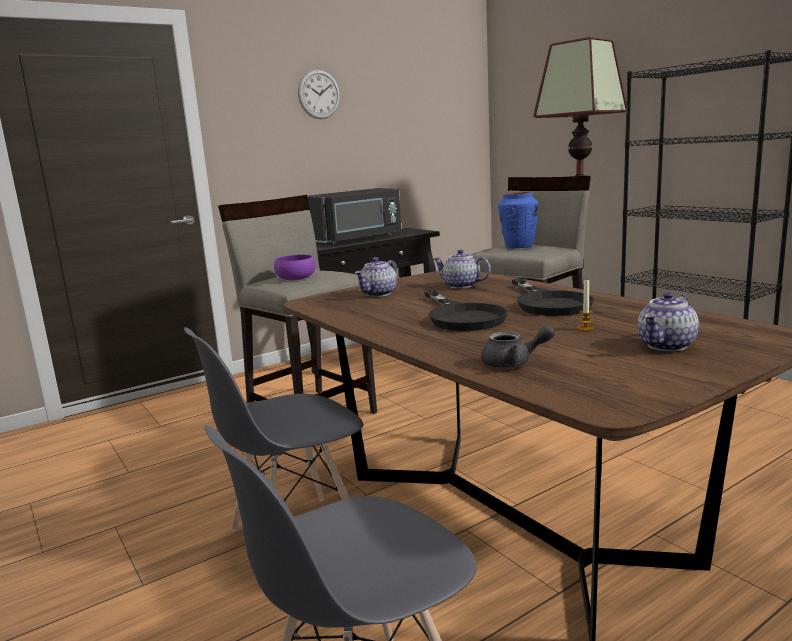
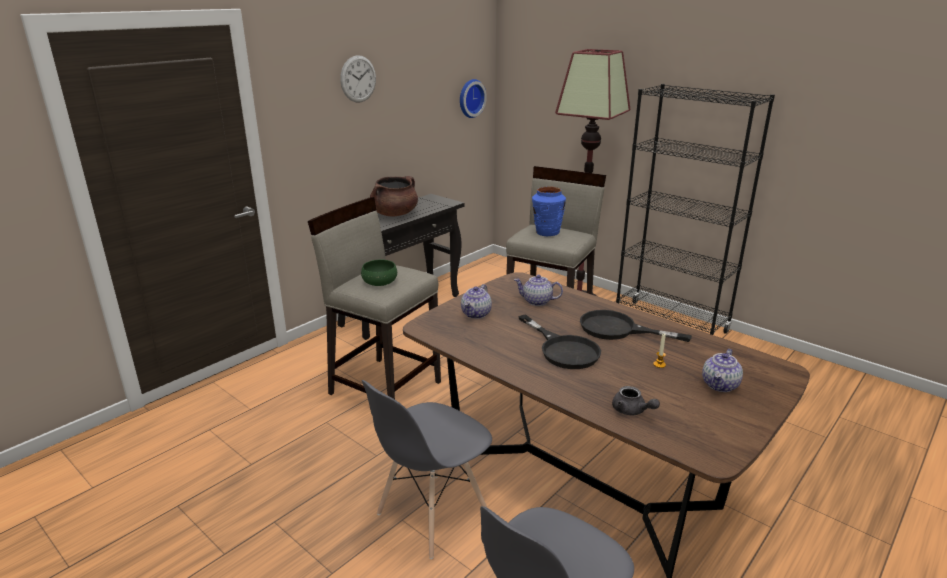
camera: 15 degrees left, 10 degrees up
(295, 278) = (379, 282): purple bowl -> green bowl
(357, 239) = (395, 214): black microwave -> brown cooking pot
(457, 129) = (470, 98): none -> wall clock
(513, 363) = (632, 411): grey teapot -> grey teapot turned 60 degrees clockwise
(549, 303) = (618, 329): black frying pan -> black frying pan turned 135 degrees clockwise

